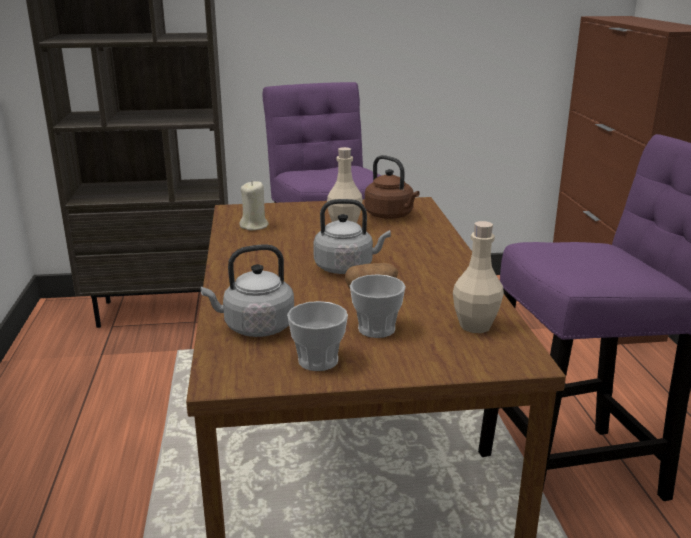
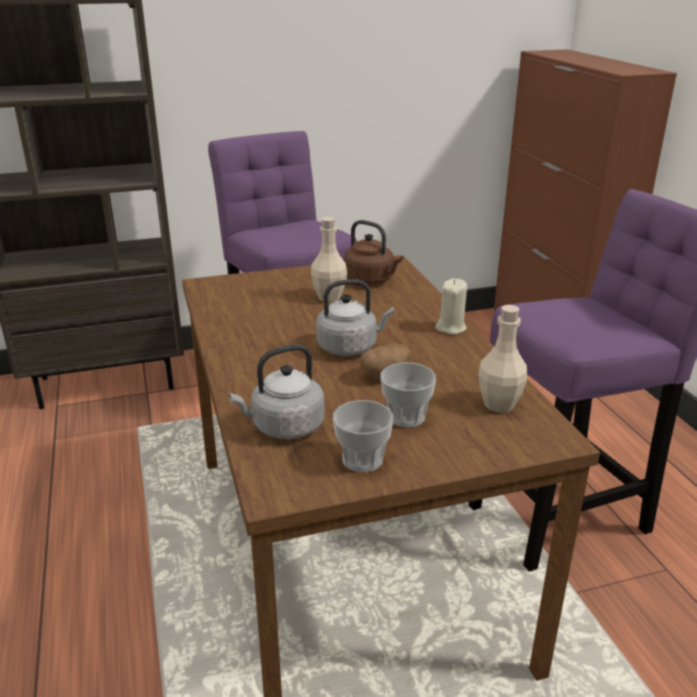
camera: 10 degrees left, 5 degrees up
(254, 226) = (235, 303): beige candle -> beige candle (451, 328)

